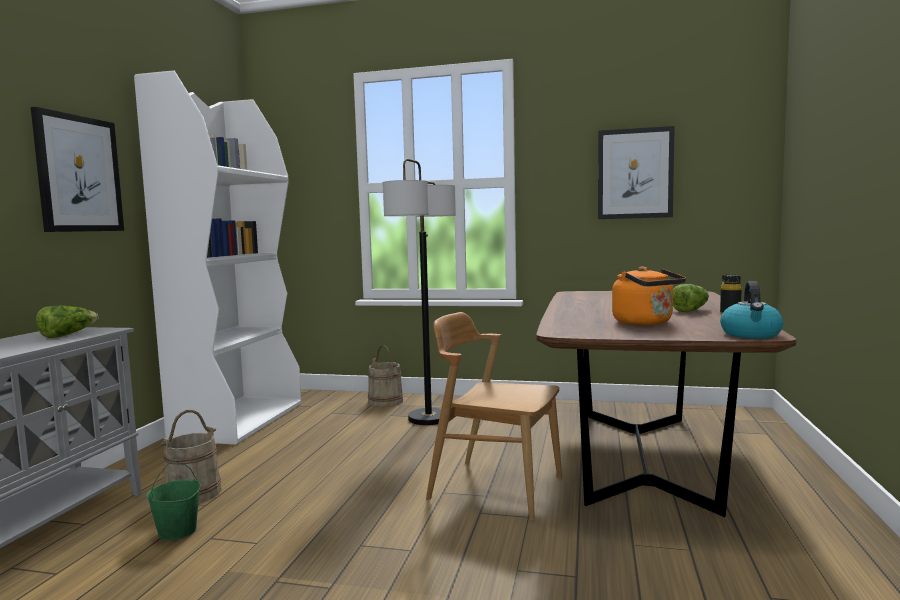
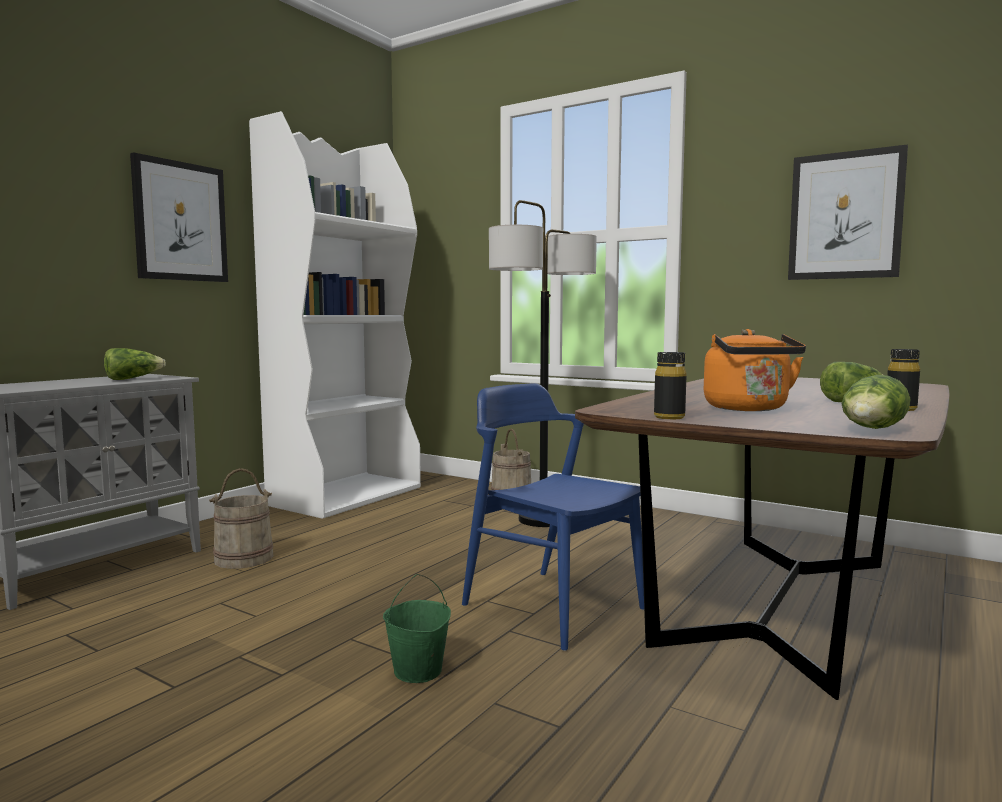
camera: 20 degrees right, 0 degrees up
(178, 532) = (198, 591): green bucket -> green bucket (418, 671)
(495, 488) = (552, 606): brown chair -> blue chair
(614, 335) = (669, 417): none -> black bottle
(751, 334) = (872, 430): kettle -> lettuce

